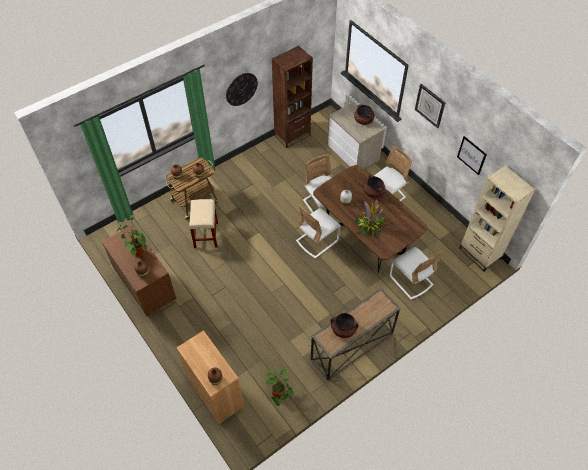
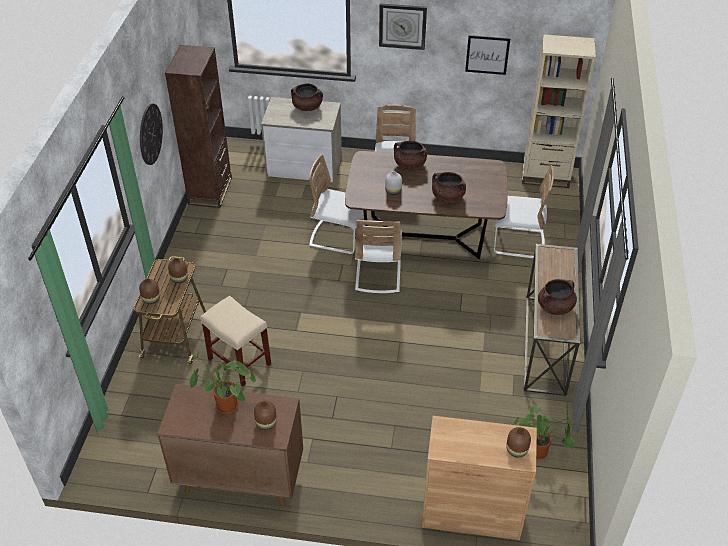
camera: 45 degrees left, 10 degrees down
(369, 226) = (447, 197): potted plant -> brown cooking pot

